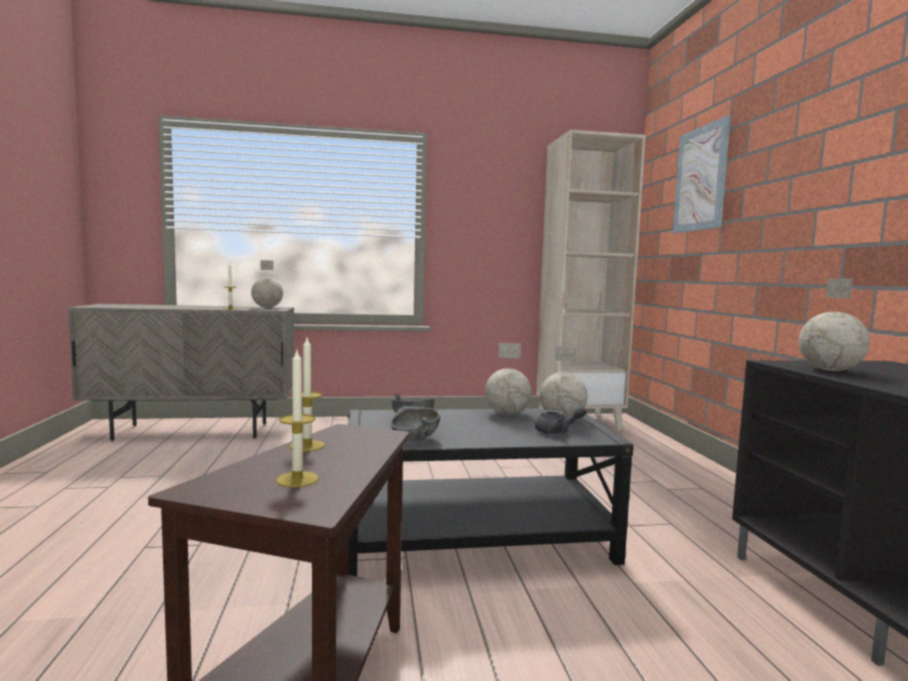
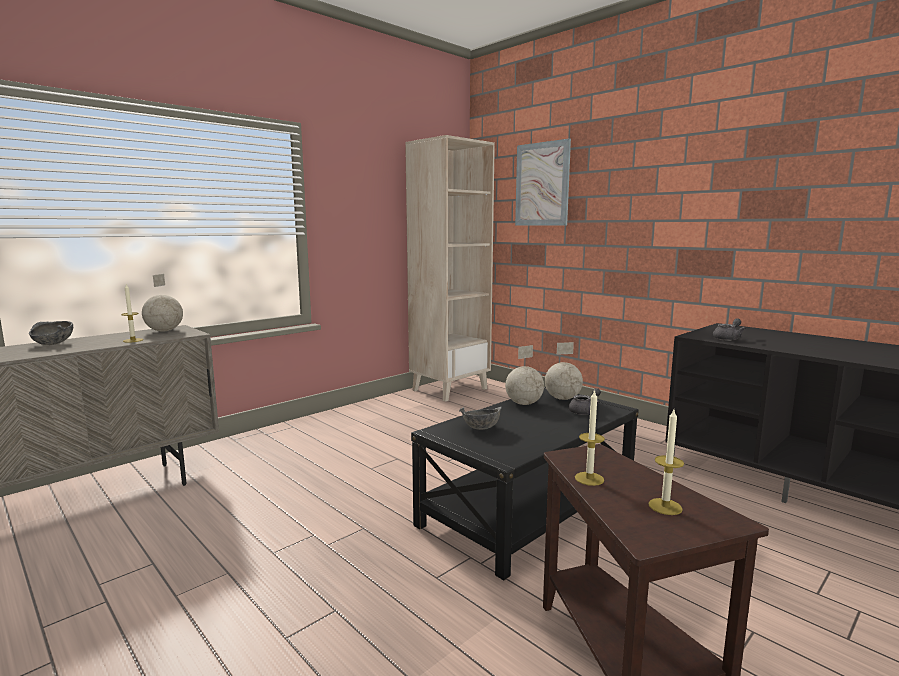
camera: 35 degrees left, 5 degrees up
(414, 439) = (524, 445): grey bowl -> grey bowl (53, 344)
(830, 370) = (728, 338): globe -> grey teapot

